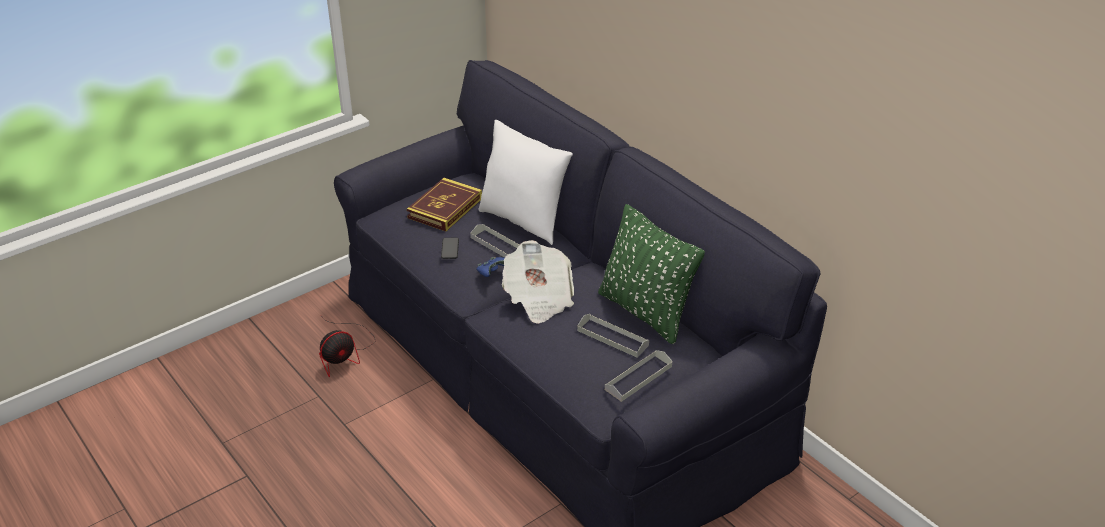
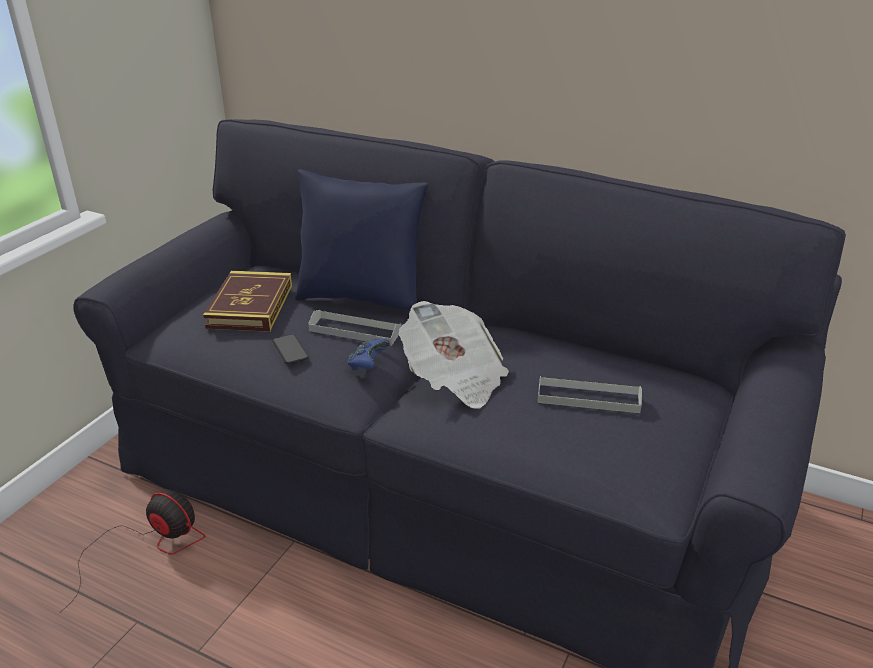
camera: 25 degrees left, 5 degrees down
(344, 353) = (149, 546): fan -> fan turned 90 degrees counterclockwise
(523, 220) = (361, 297): white pillow -> blue pillow
(638, 378) = (665, 438): grey tray -> none
(645, 312) = (594, 358): green pillow -> none

